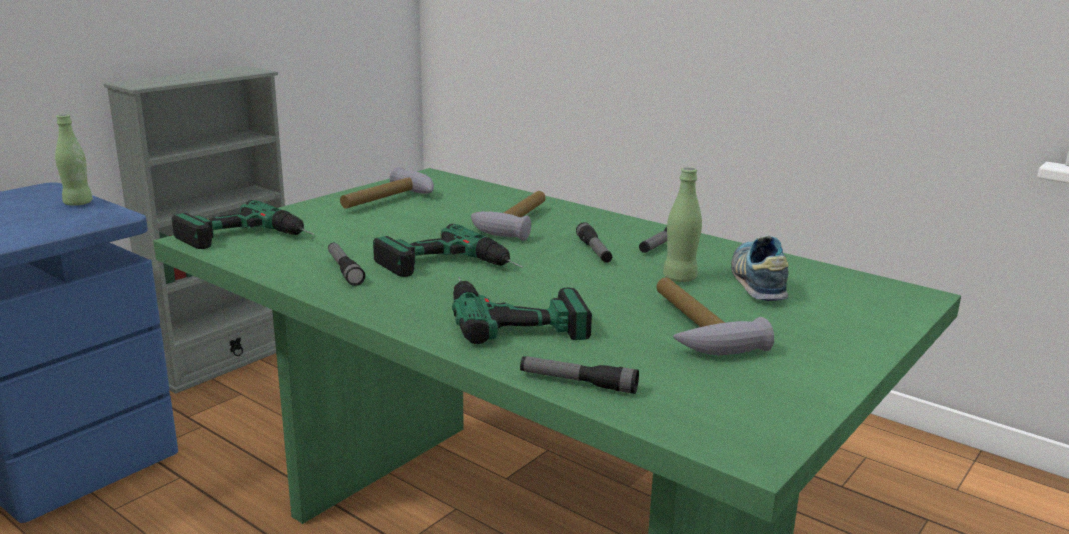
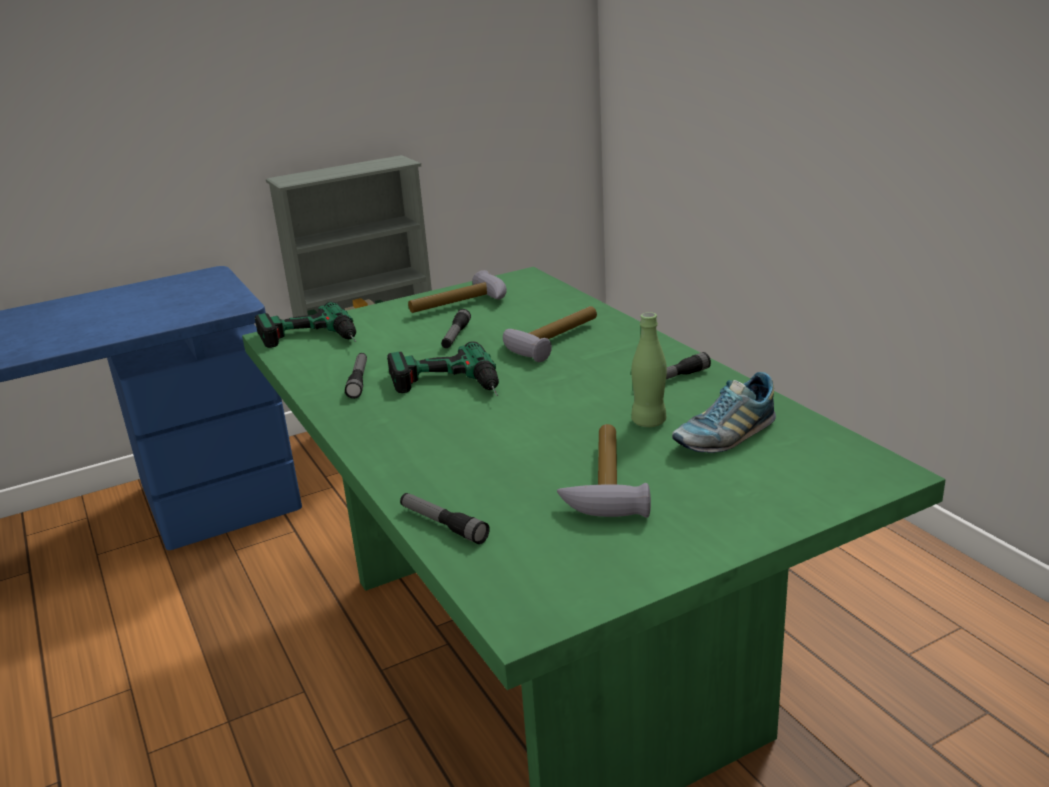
camera: 25 degrees right, 5 degrees up
(78, 203) = (224, 290): green bottle -> none
(513, 314) = (455, 444): power drill -> none
(594, 251) = (596, 380): flashlight -> flashlight (455, 336)
(758, 282) = (725, 436): shoe -> shoe turned 150 degrees counterclockwise

